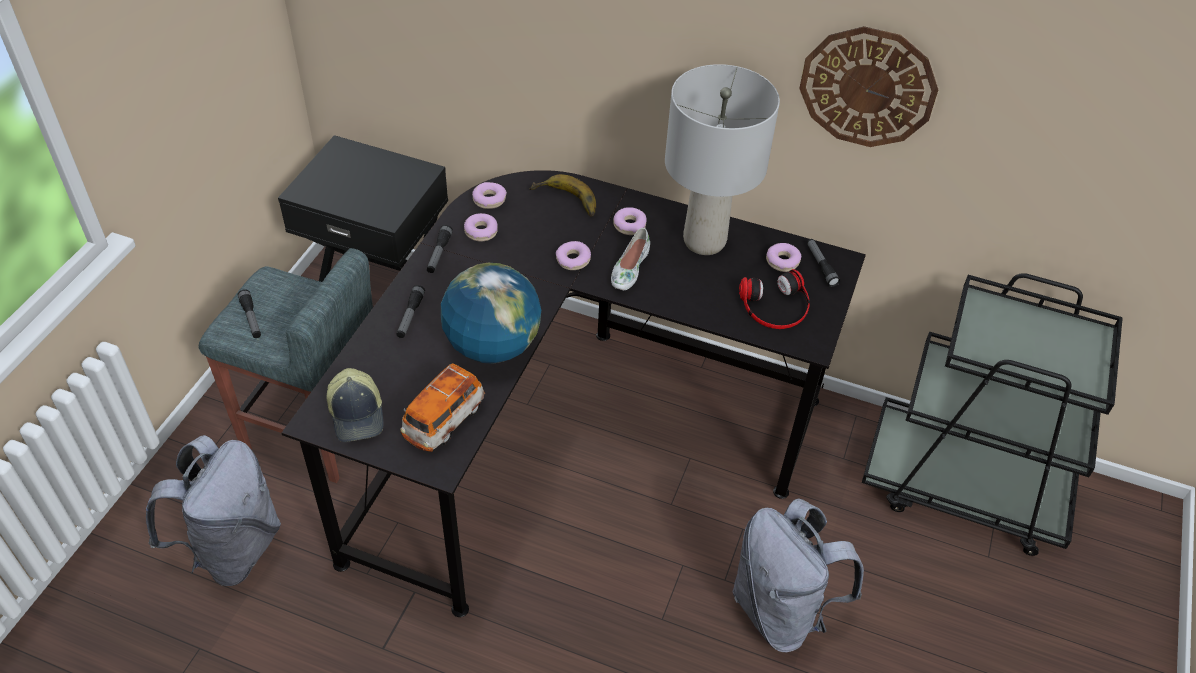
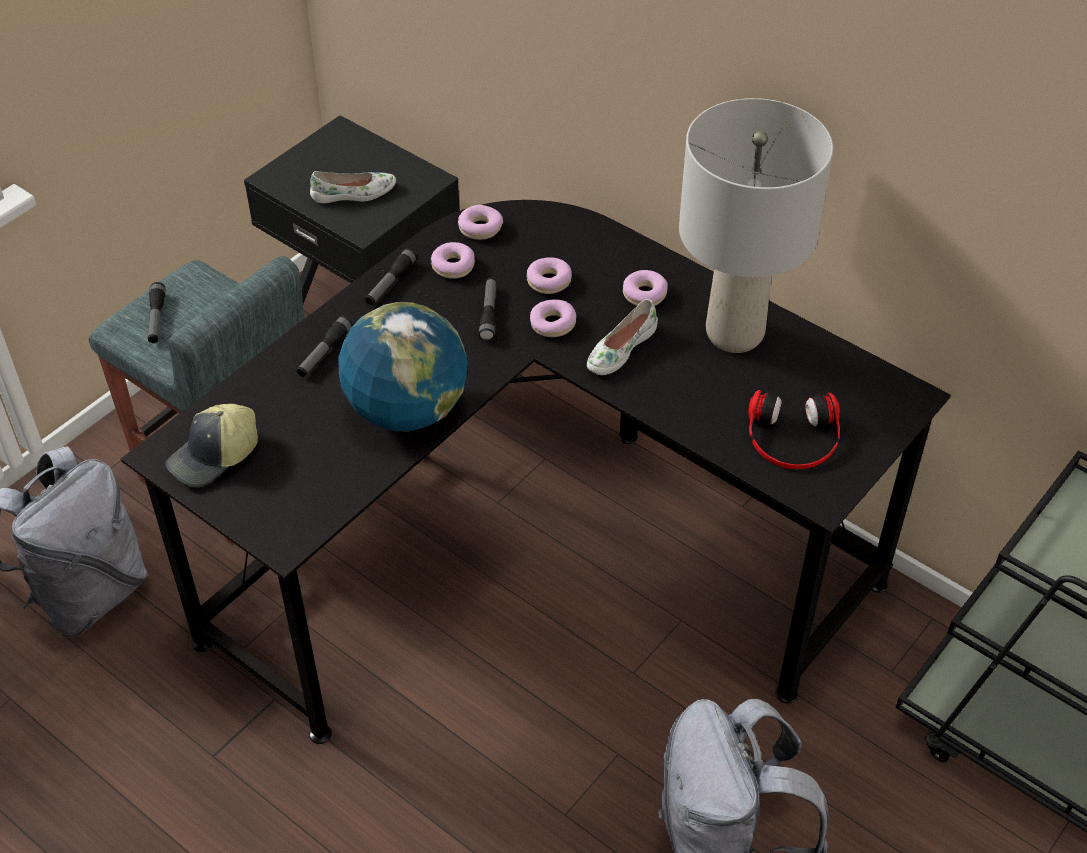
camera: 20 degrees right, 0 degrees up
(358, 414) = (215, 457): cap -> cap turned 45 degrees clockwise
(370, 192) = (354, 193): none -> white shoe
(444, 421) = (311, 488): toy car -> none
(565, 202) = (574, 249): banana -> none
(782, 261) = (829, 381): donut -> donut (549, 281)
(821, 266) = (880, 397): flashlight -> flashlight (489, 314)
(867, 87) = (959, 163): wall clock -> none

